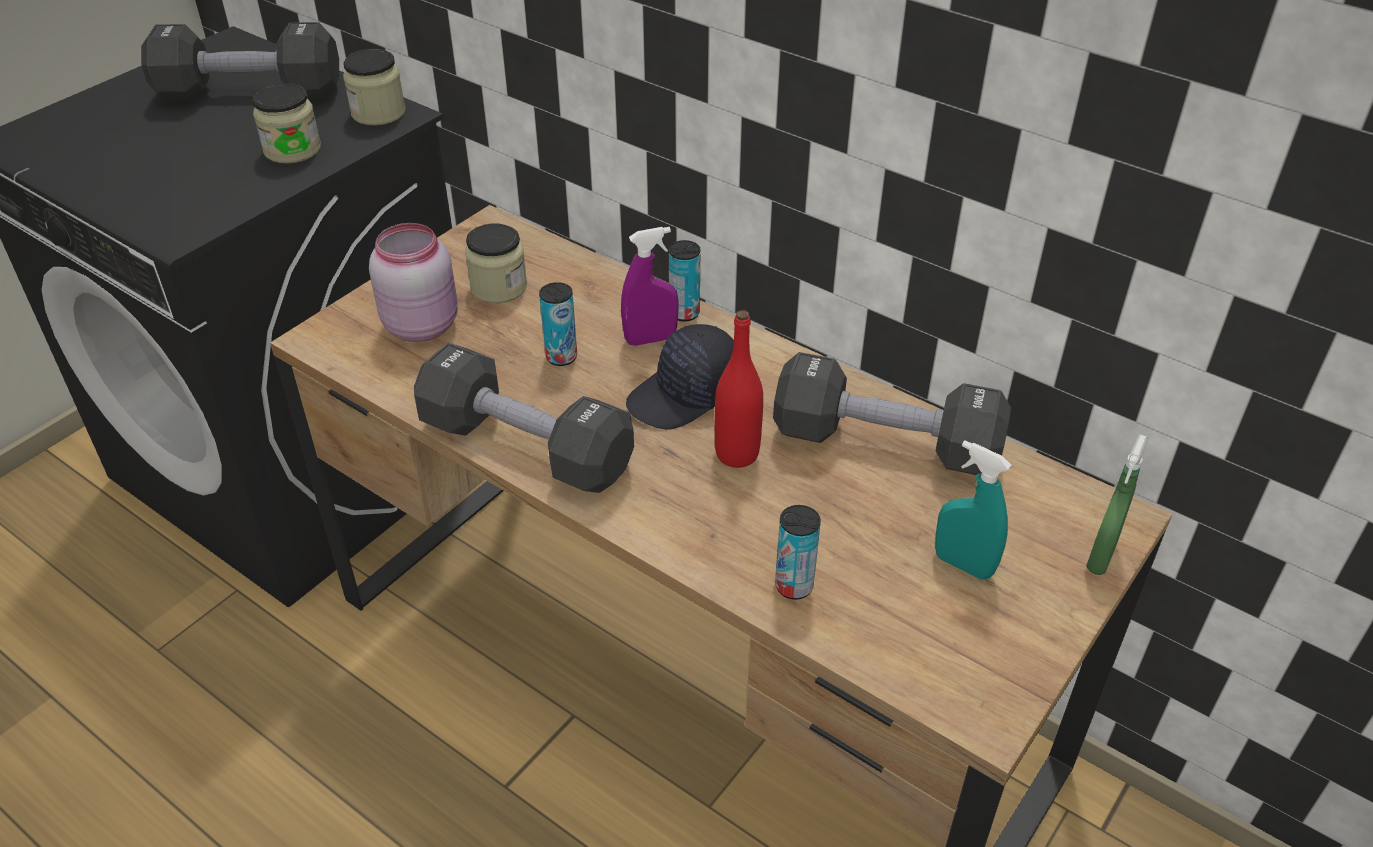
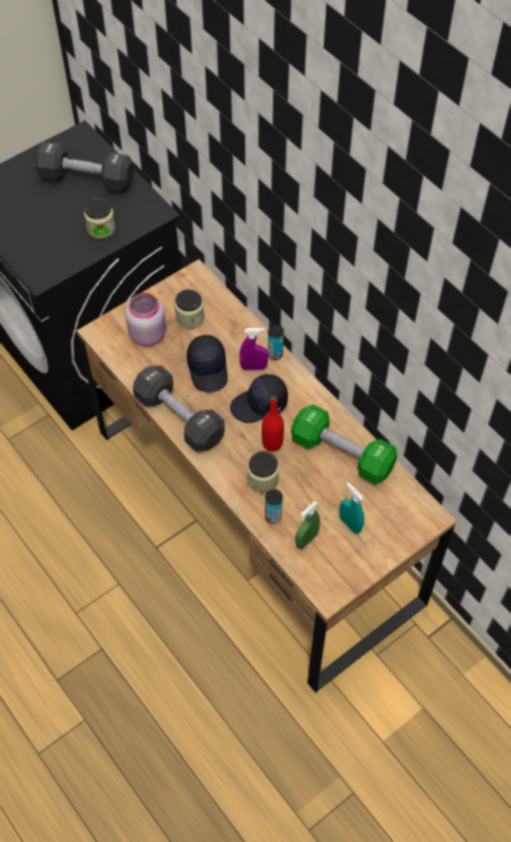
camera: 15 degrees right, 15 degrees up
(378, 113) = (147, 208): jar -> jar (263, 480)
(561, 357) = (208, 369): can -> black cap
(885, 444) = (342, 453): black dumbbell -> green dumbbell
(1101, 557) = (412, 534): green spray bottle -> green spray bottle (306, 539)

